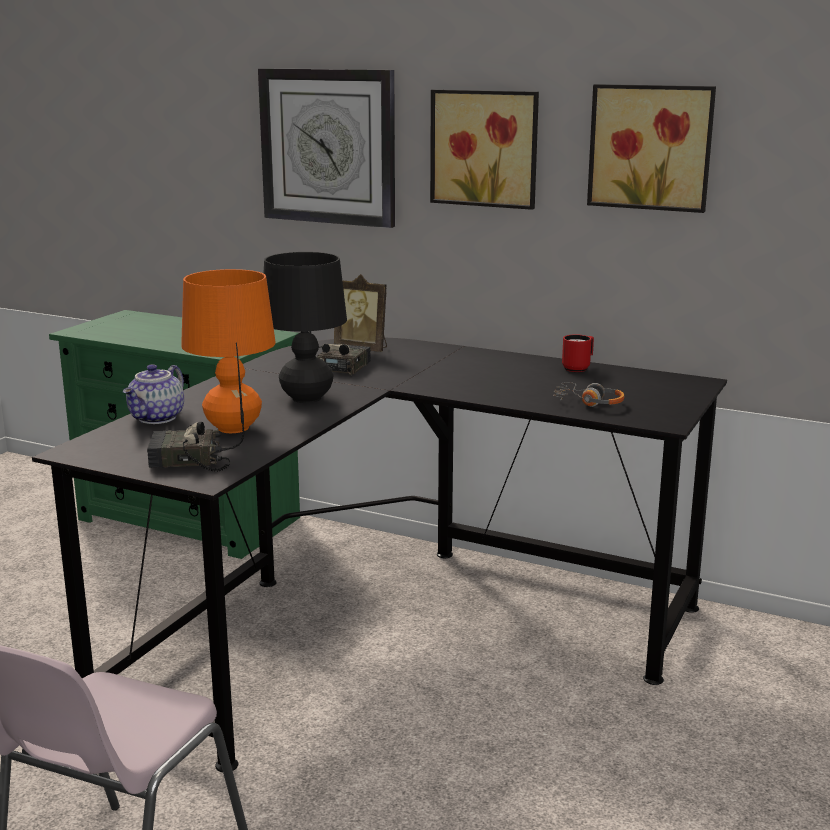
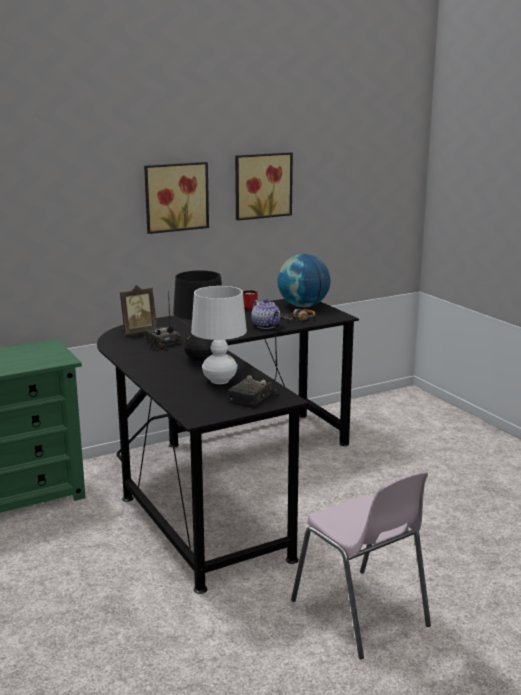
camera: 55 degrees left, 0 degrees up
(157, 418) = (174, 392): teapot -> teapot (266, 326)
(233, 428) = (219, 380): orange table lamp -> white table lamp
(328, 146) = (70, 209): wall clock -> none
(663, 390) = (303, 306): none -> globe

